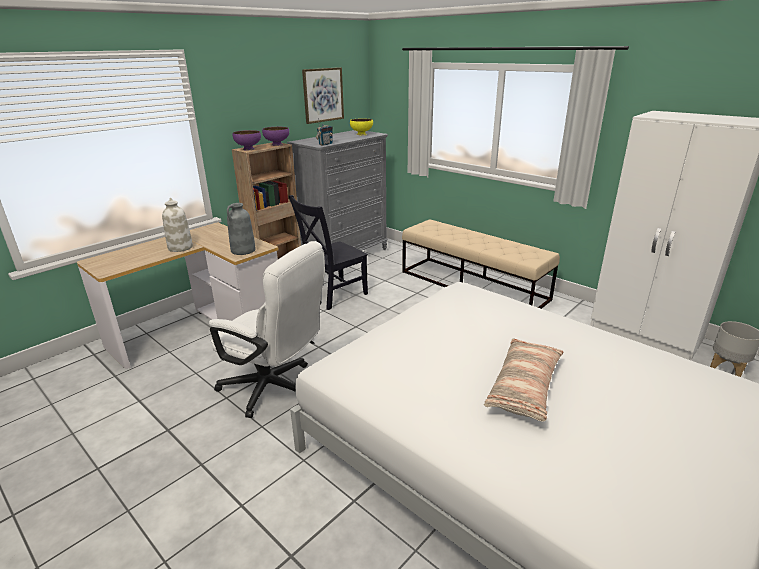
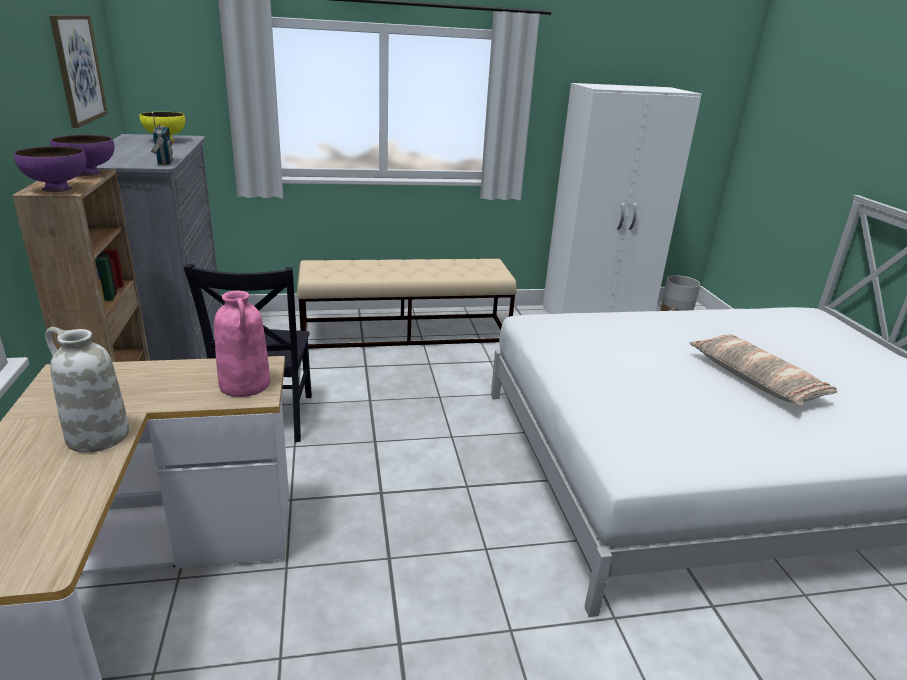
camera: 55 degrees left, 0 degrees up
(243, 250) = (245, 385): grey vase -> pink vase
(275, 389) = (435, 578): white office chair -> none

